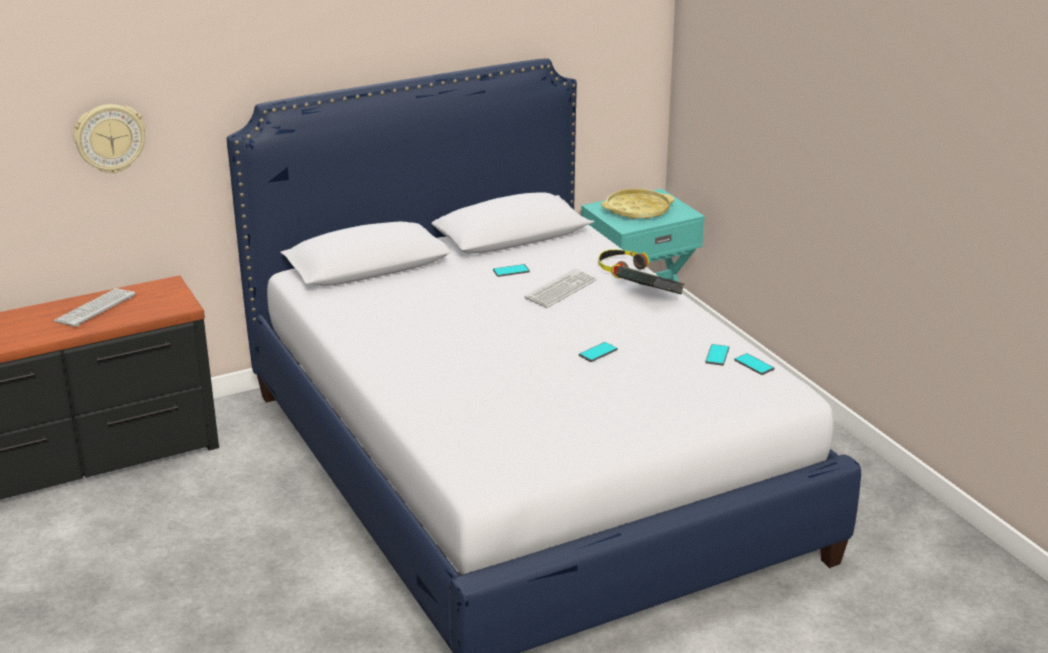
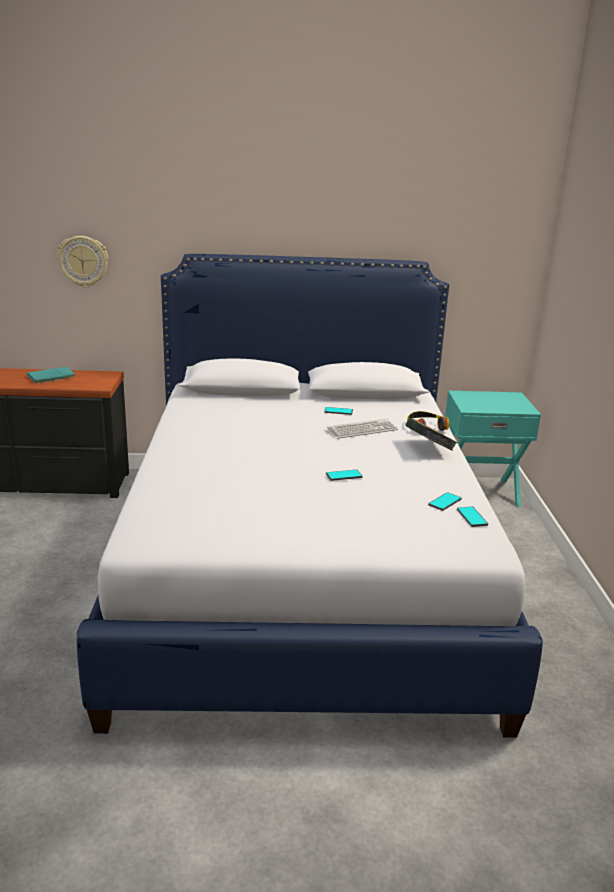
camera: 25 degrees right, 5 degrees down
(95, 308) = (50, 377): keyboard -> turquoise book
(637, 210) = (488, 401): yellow tray -> none

